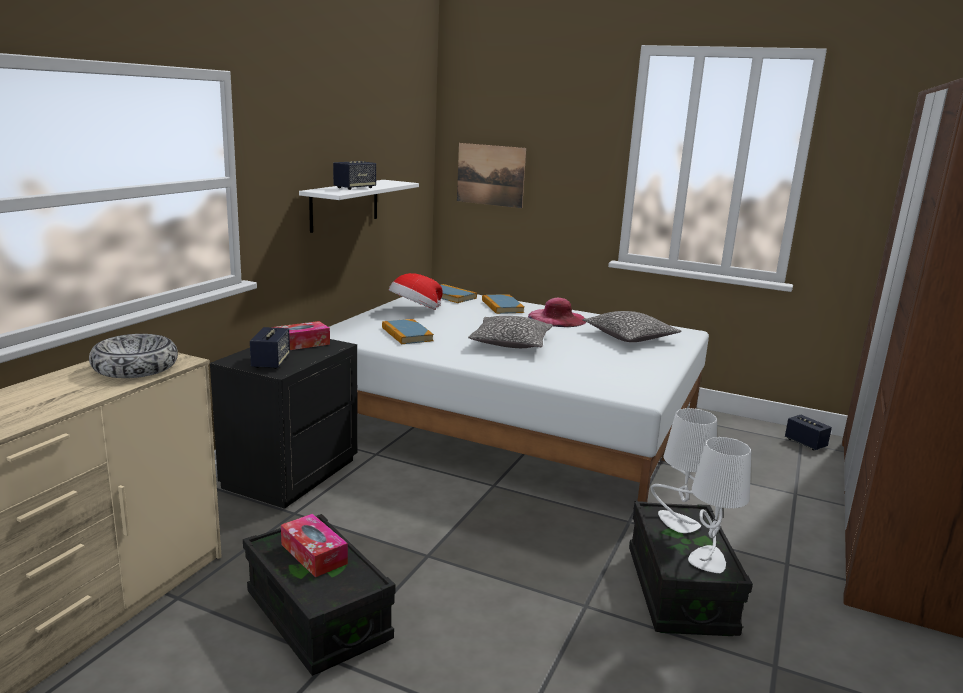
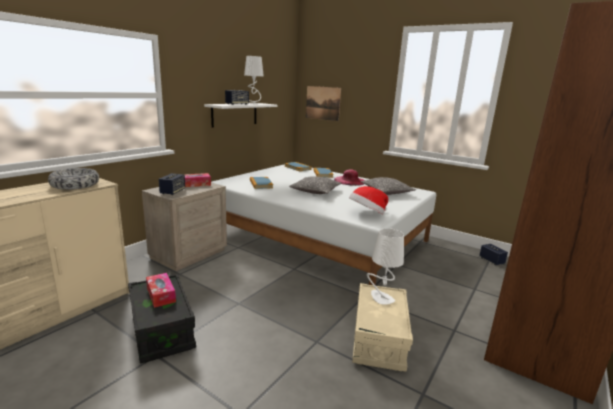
camera: 10 degrees right, 0 degrees up
(289, 473) = (188, 253): black nightstand -> beige nightstand
(414, 311) = (273, 173): hat -> hat (367, 214)
(679, 591) = (378, 339): black storage box -> beige storage box
(707, 560) = (390, 322): white table lamp -> white table lamp (254, 104)

